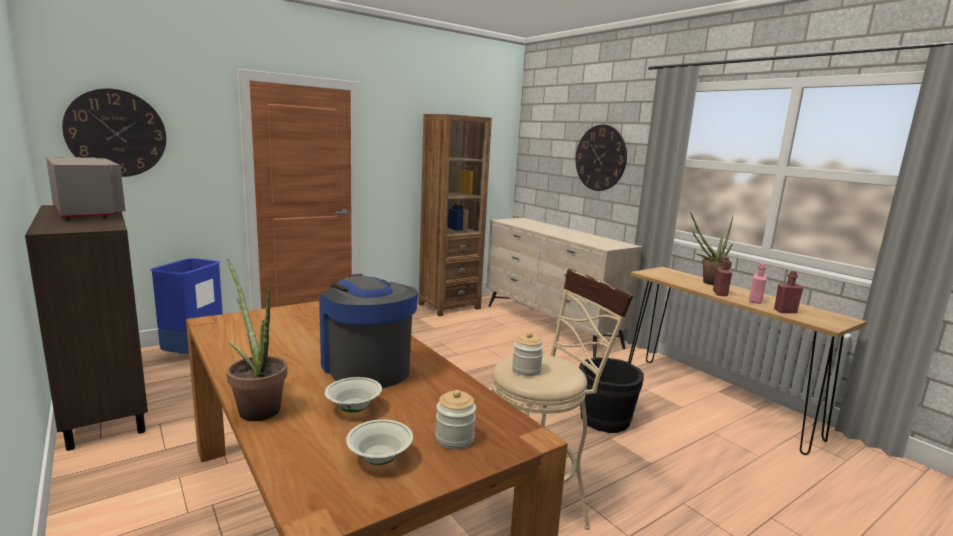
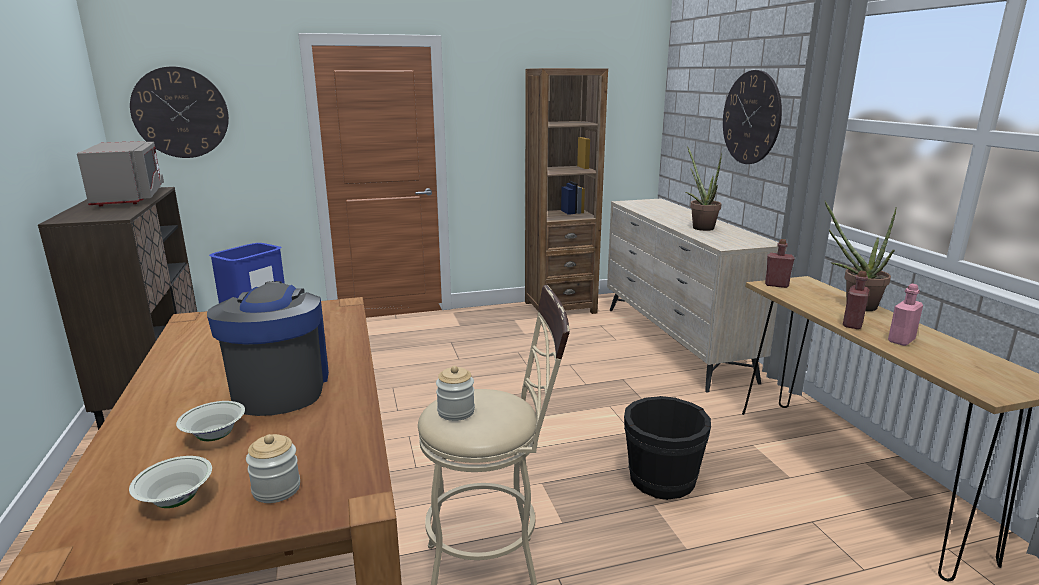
camera: 20 degrees right, 5 degrees up
(256, 407) = (130, 421): potted plant -> potted plant (700, 227)
(785, 311) = (936, 361): red bottle -> red bottle (776, 285)

